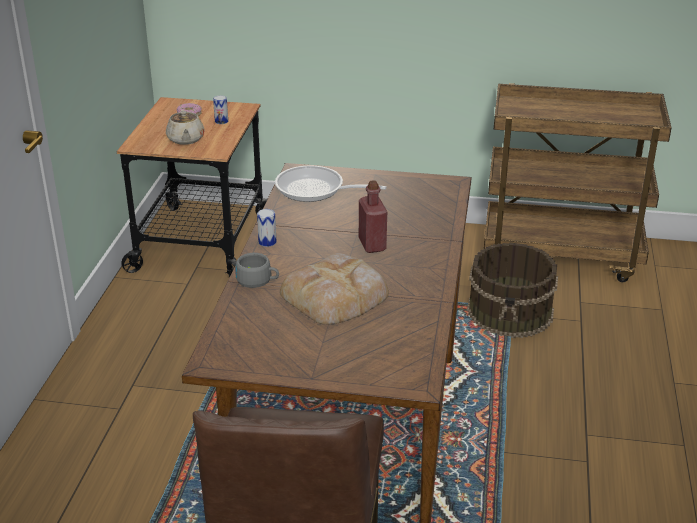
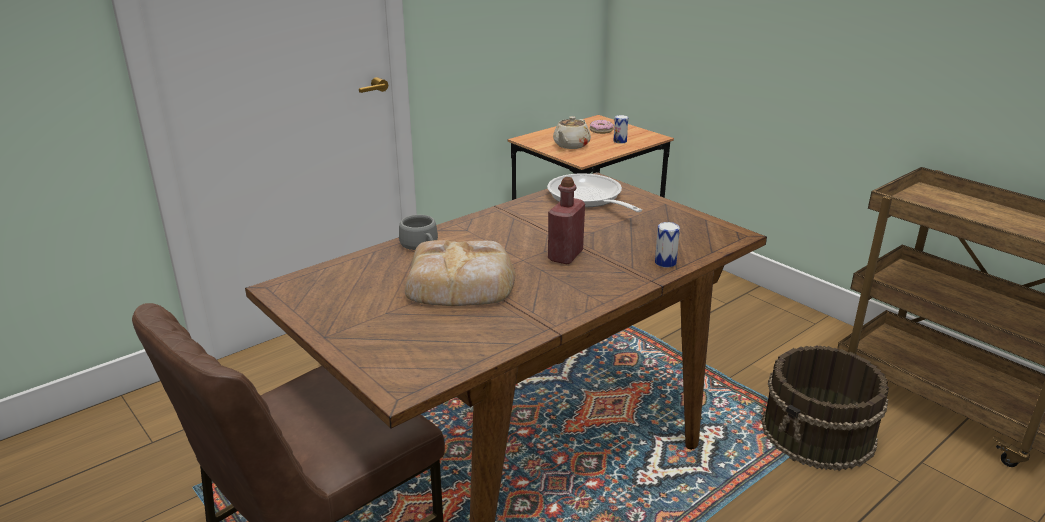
camera: 40 degrees right, 5 degrees down
(267, 242) = (479, 221): can -> can (665, 262)

